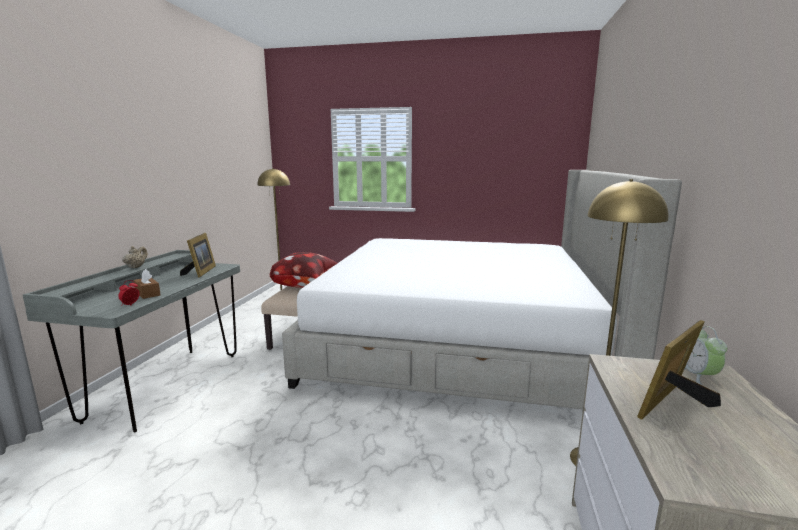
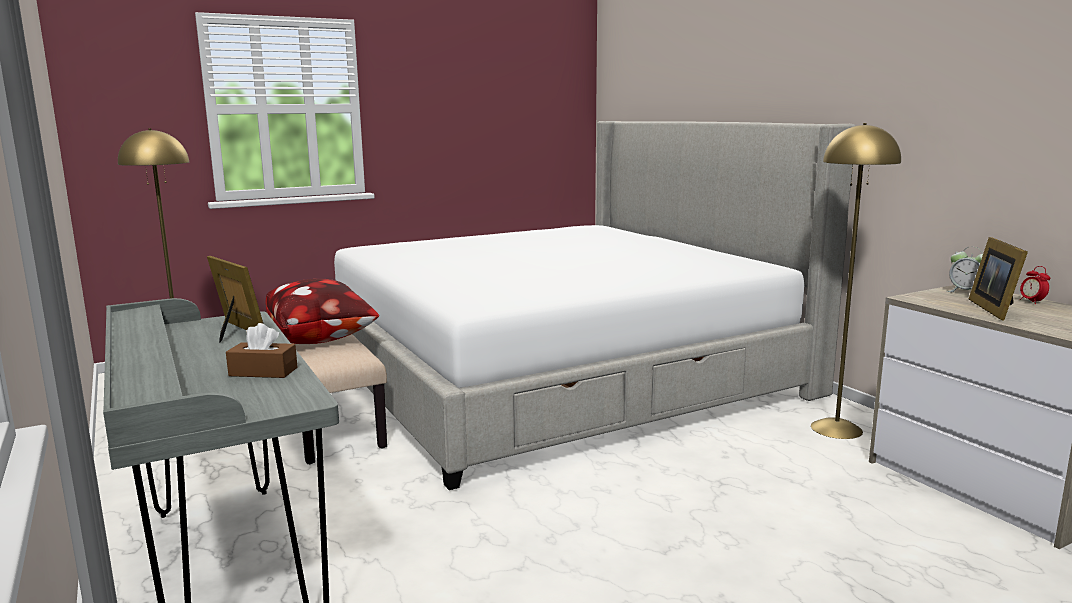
camera: 40 degrees left, 0 degrees up
(130, 305) = (296, 388): alarm clock -> alarm clock (1032, 302)
(136, 267) = (138, 339): beige teapot -> none

